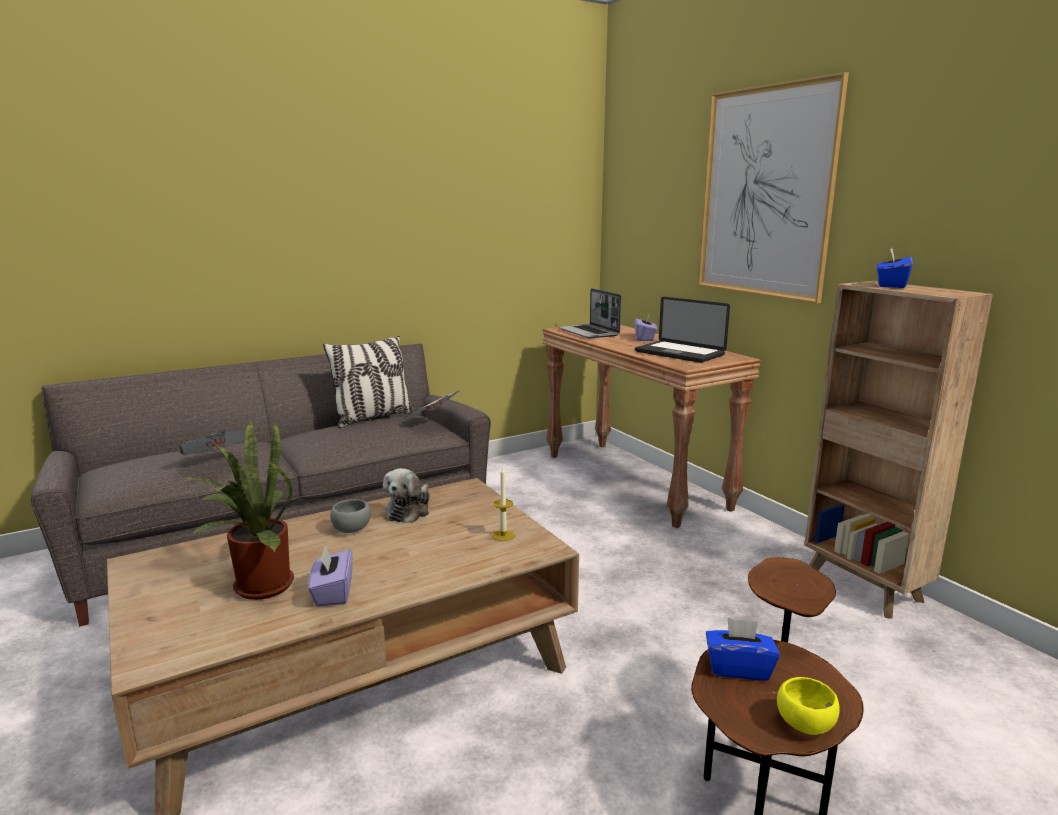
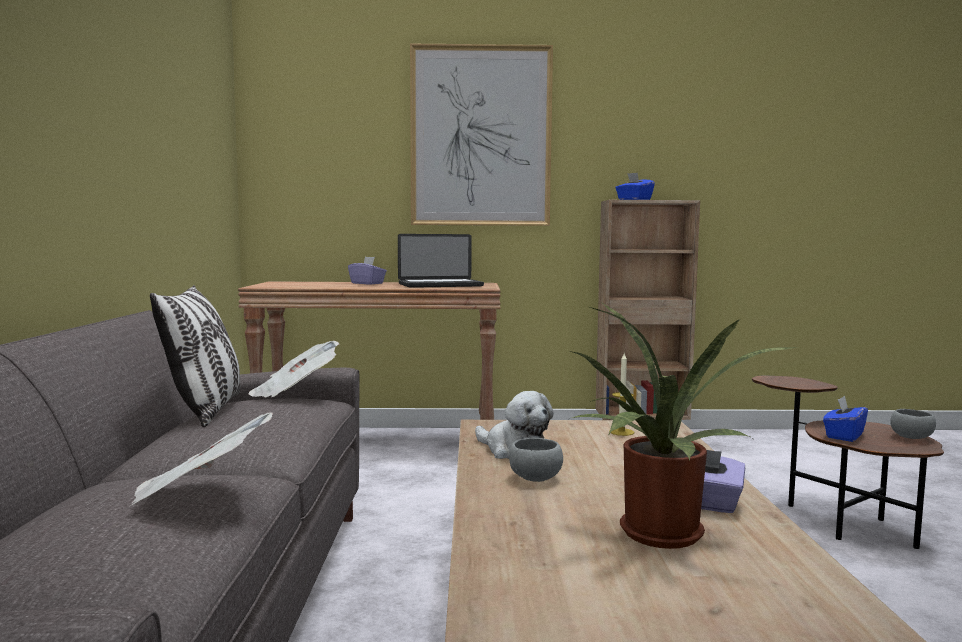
camera: 60 degrees left, 10 degrees down
(589, 332) = (302, 285): laptop -> none
(805, 725) = (912, 438): yellow bowl -> grey bowl

